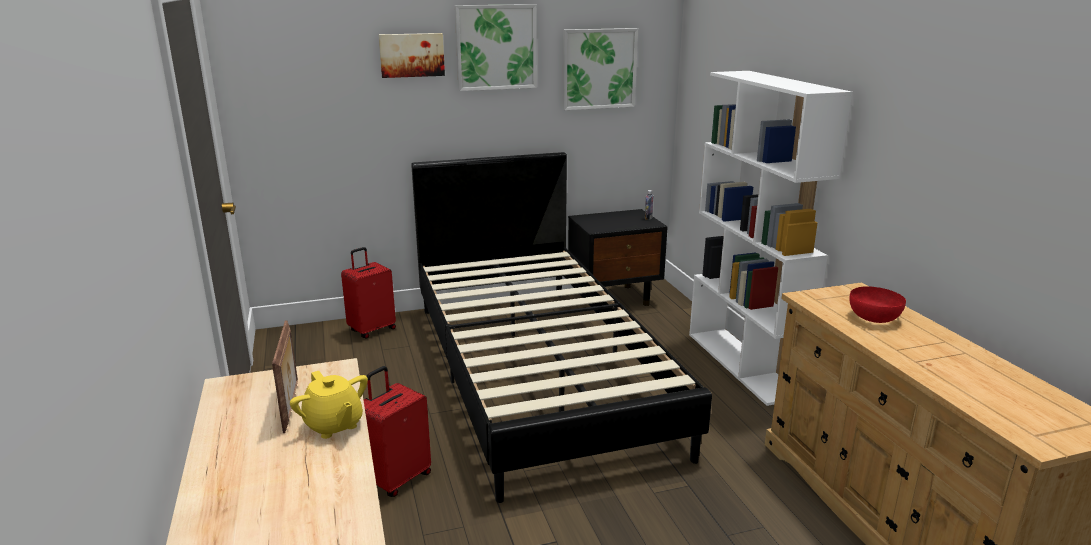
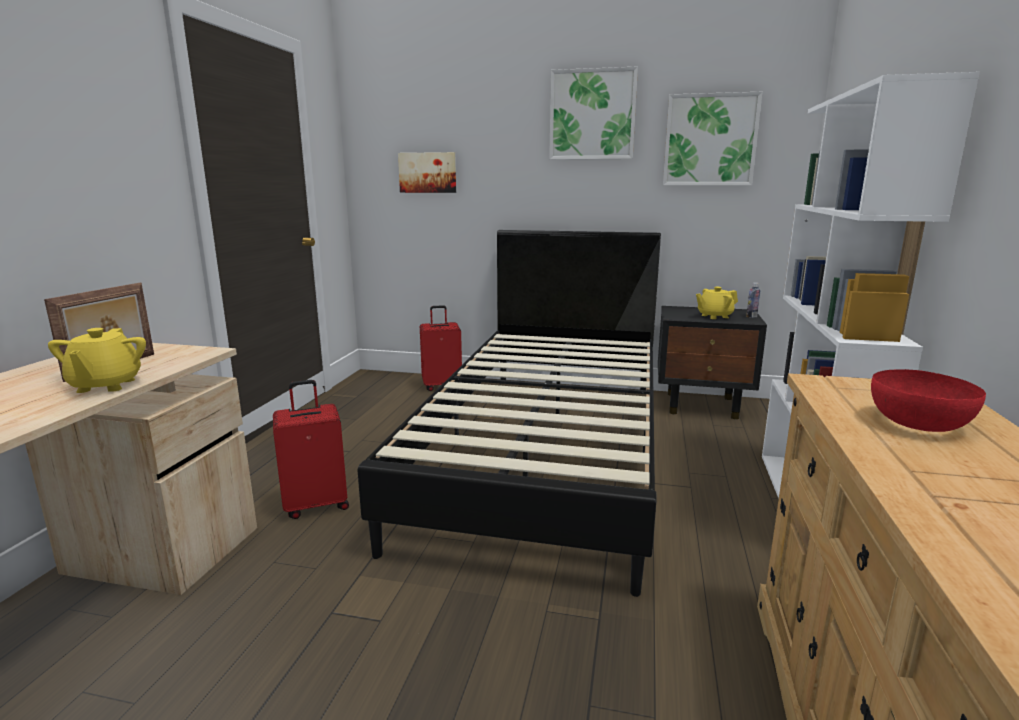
camera: 30 degrees right, 5 degrees down
(411, 55) = (507, 122): picture -> picture (428, 172)
(622, 223) = (714, 316): none -> yellow teapot

